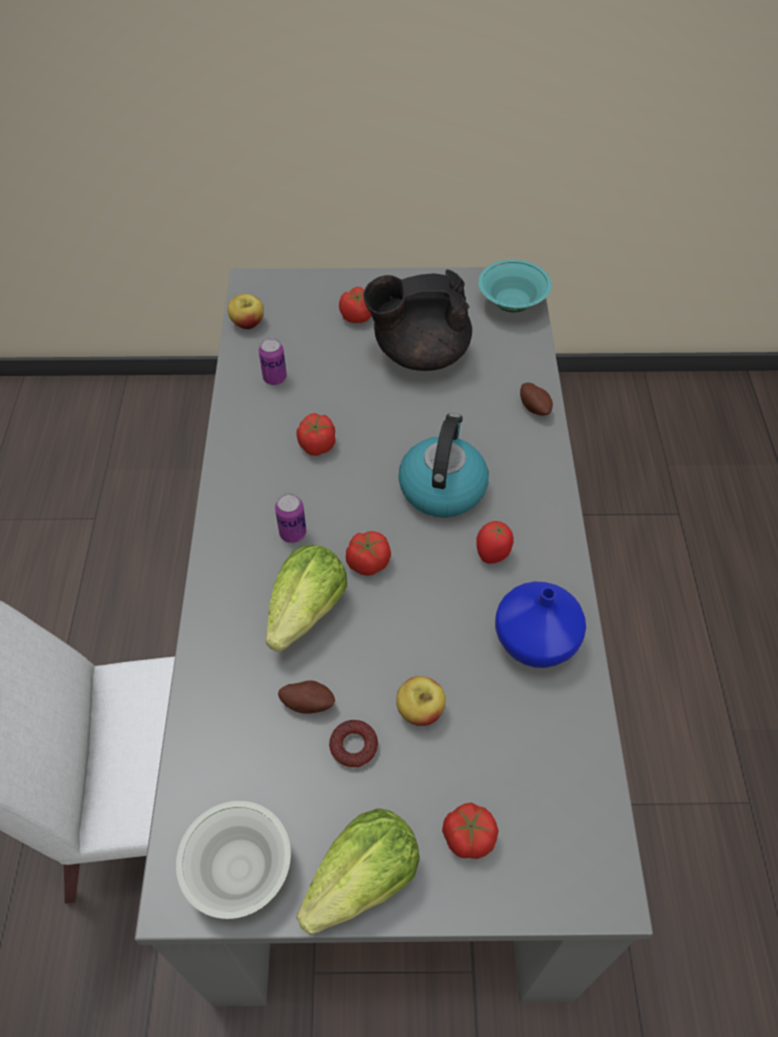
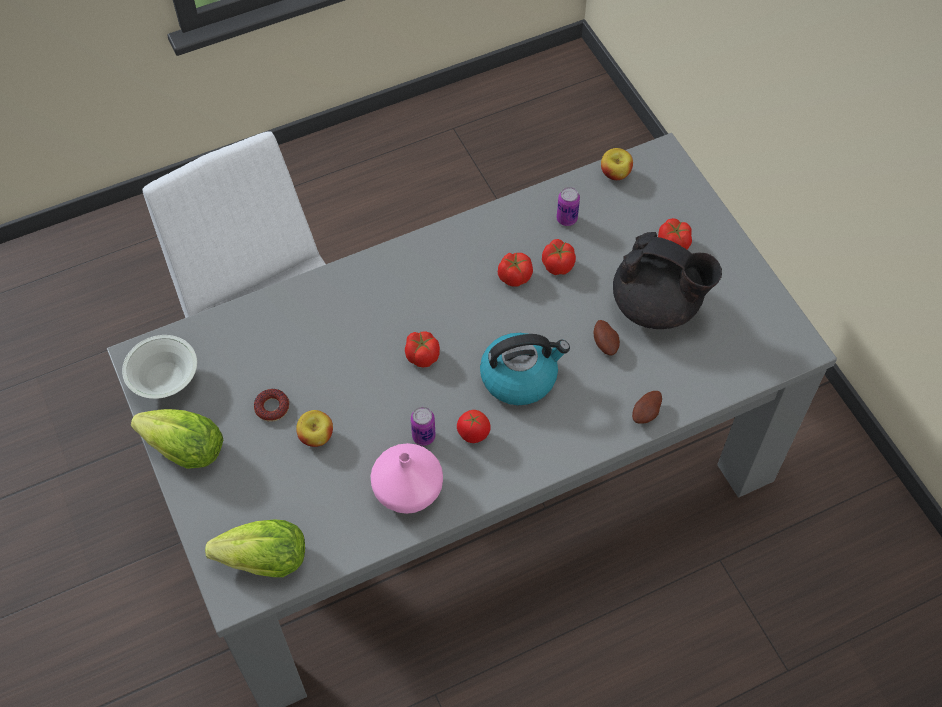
camera: 65 degrees right, 5 degrees up
(293, 533) = (423, 298): can -> can (423, 436)
(307, 611) = (362, 336): lettuce -> lettuce (265, 560)
(308, 702) = (292, 367): potato -> potato (605, 344)
(419, 353) = (657, 305): black teapot -> black teapot turned 150 degrees clockwise
(468, 837) = (237, 499): tomato -> tomato (557, 265)
(512, 304) = (766, 352): turquoise bowl -> none
(534, 642) = (406, 490): blue vase -> pink vase

